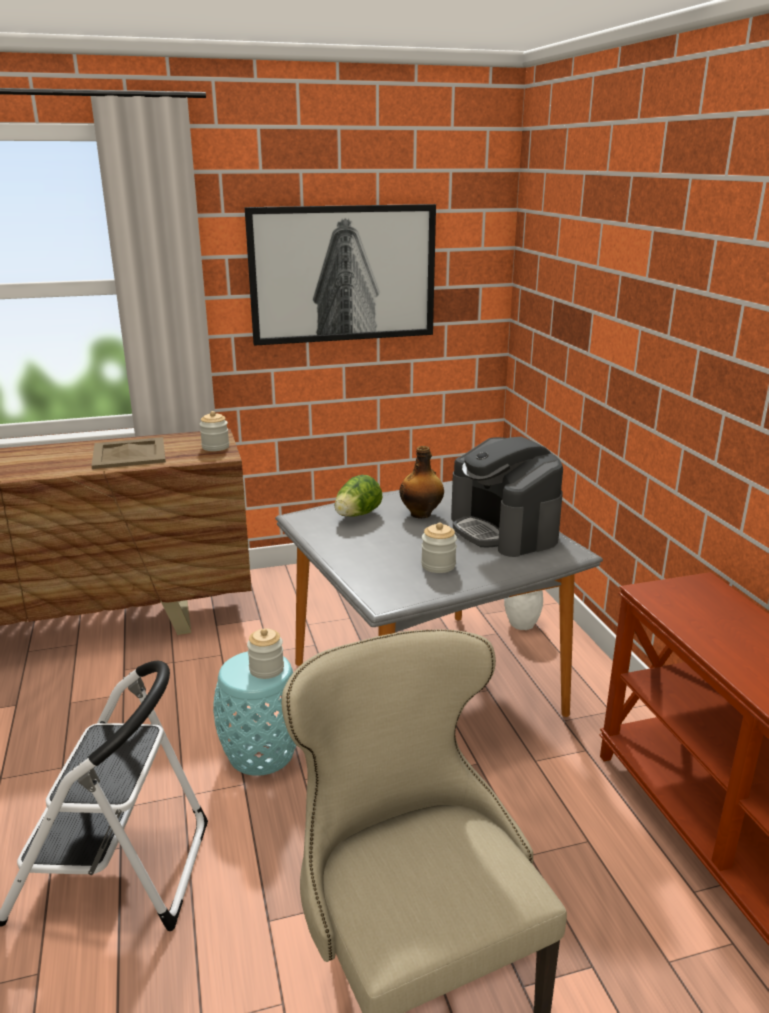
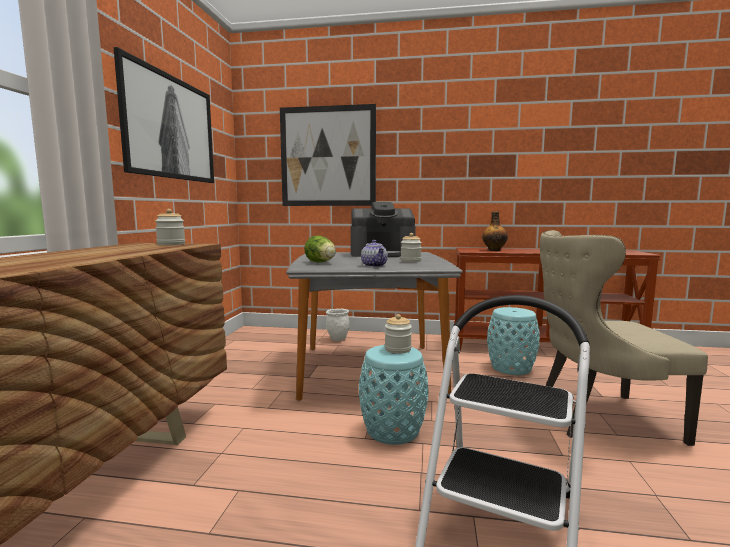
camera: 65 degrees left, 15 degrees down
(128, 454) = (108, 252): beige tray -> none
(358, 551) = (374, 265): none -> teapot
(421, 514) = (341, 258): bottle -> bottle (494, 250)
(565, 841) = (511, 368): none -> turquoise stool
(587, 311) = (327, 156): none -> picture

